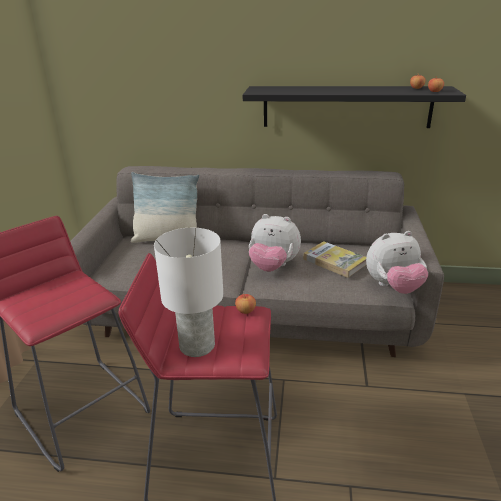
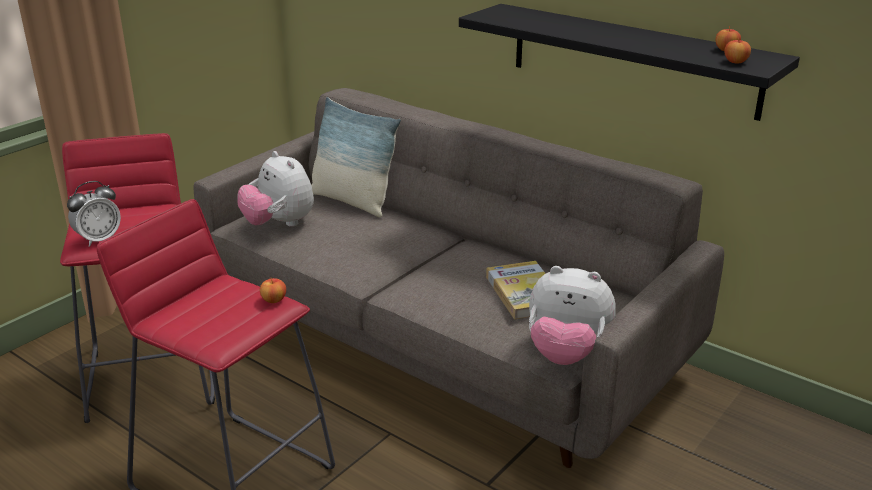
camera: 30 degrees right, 0 degrees up
(48, 314) = (99, 239): none -> alarm clock
(196, 345) = (186, 315): white table lamp -> none
(273, 267) = (439, 275): plush toy -> plush toy (279, 224)

